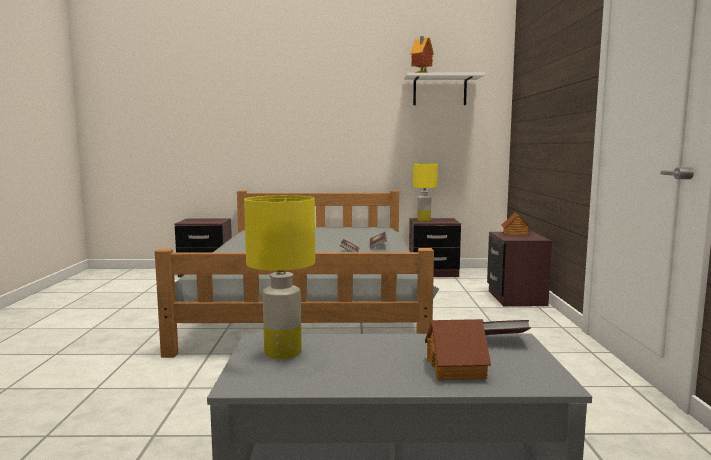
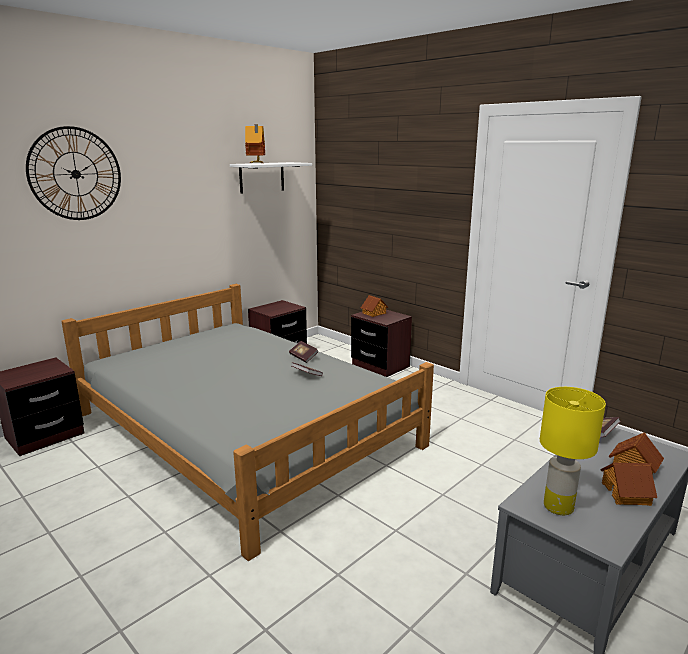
camera: 45 degrees left, 10 degrees up
(265, 81) = (75, 174): none -> wall clock
(376, 375) = (626, 493): none -> toy house
(424, 220) = (270, 310): yellow table lamp -> none

